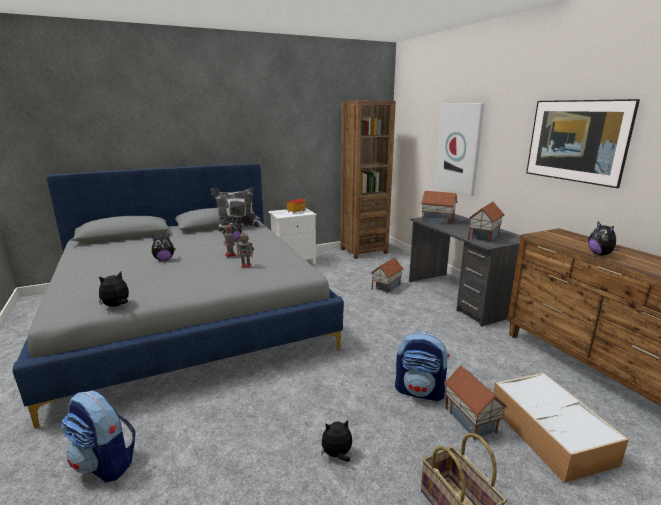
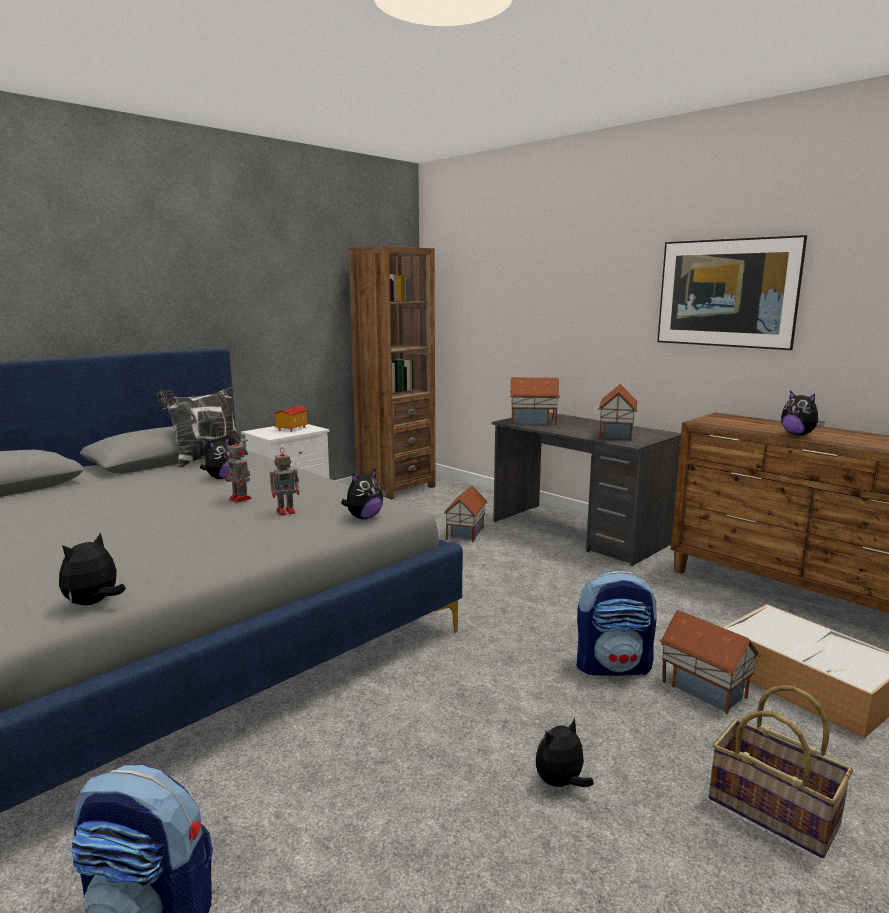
camera: 20 degrees left, 5 degrees down
(164, 259) = (118, 519): plush toy -> plush toy (363, 517)
(459, 148) = (543, 315): picture -> none

